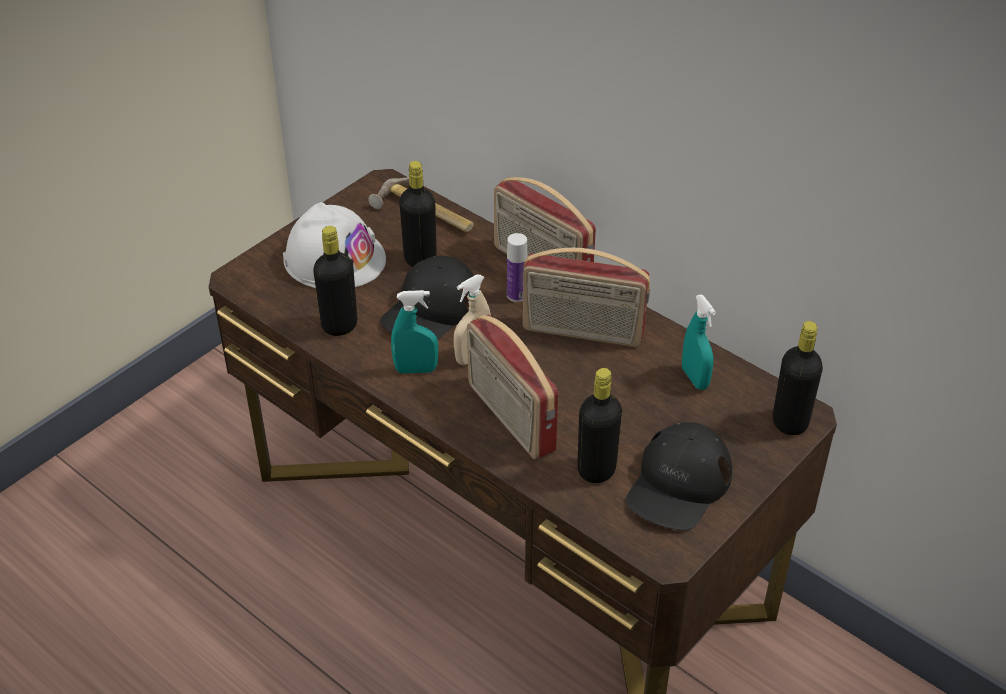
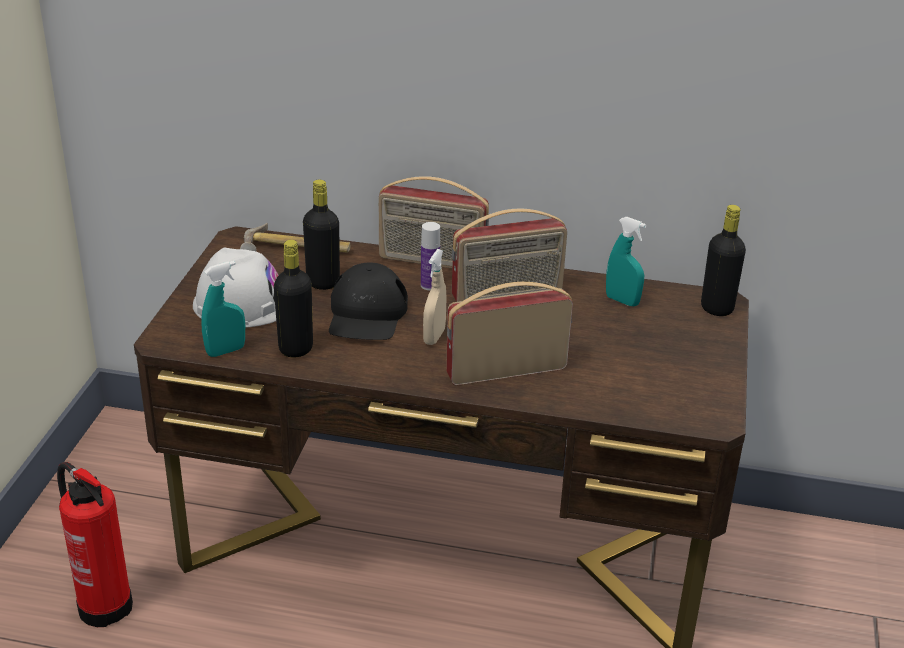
camera: 30 degrees left, 10 degrees down
(183, 484) = (103, 603): none -> fire extinguisher
(416, 369) = (395, 360): turquoise spray bottle -> turquoise spray bottle (225, 351)
(509, 418) = (505, 370): radio -> radio turned 135 degrees clockwise
(596, 470) = (608, 383): black bottle -> none
(678, 484) = (677, 372): black cap -> none

